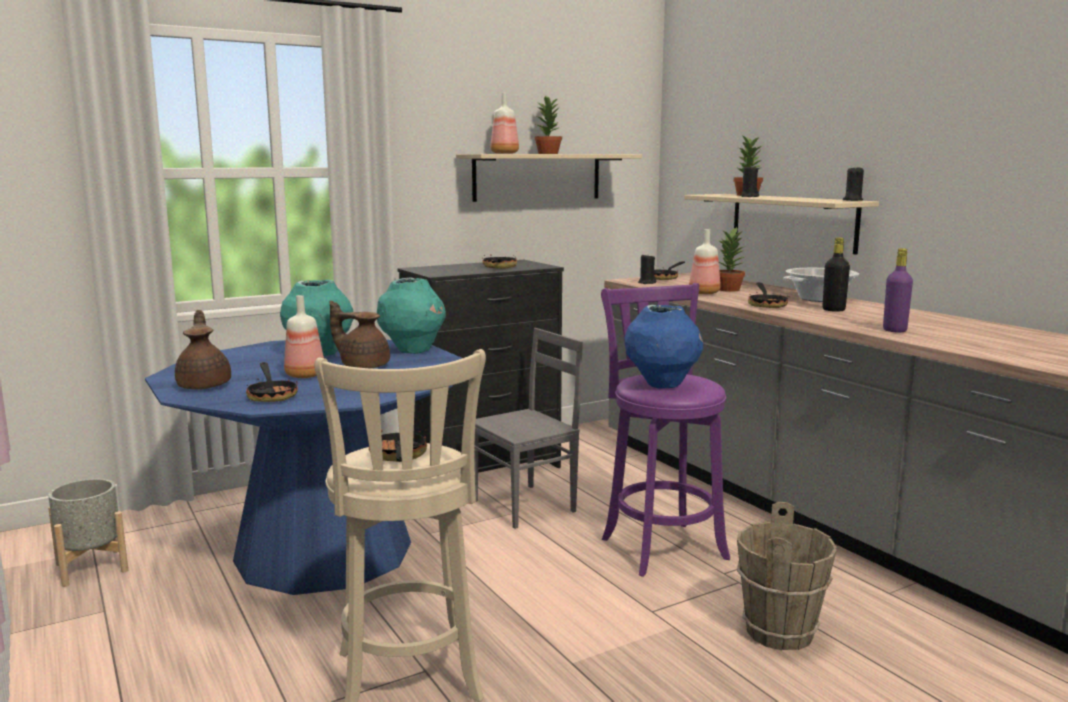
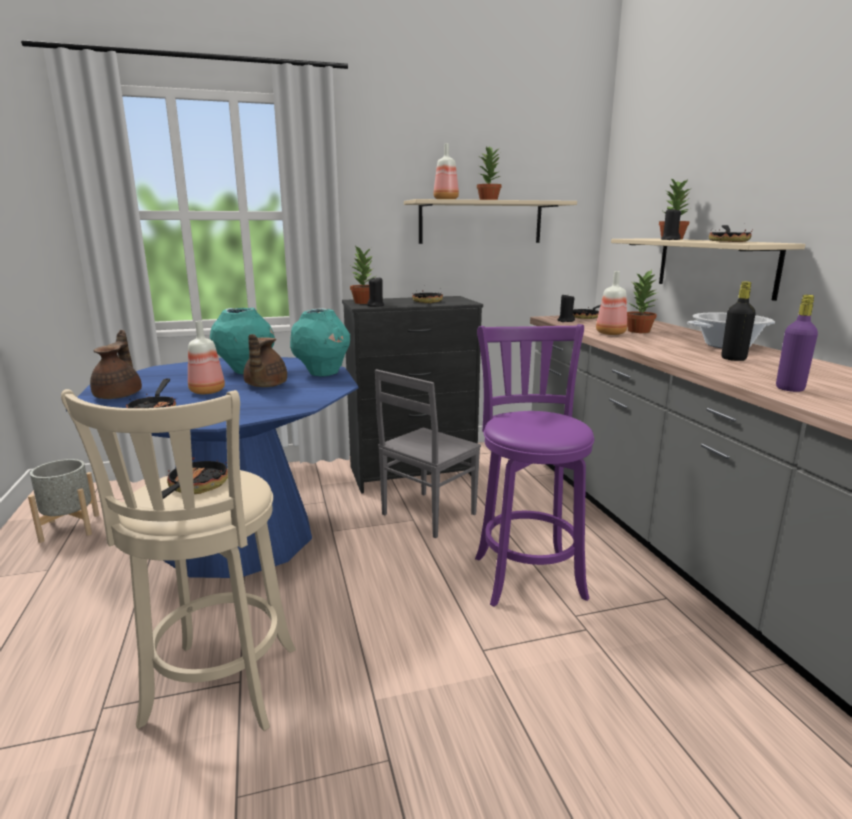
camera: 15 degrees right, 5 degrees up
(363, 366) = (265, 386): brown teapot -> brown teapot turned 120 degrees counterclockwise
(429, 270) = (363, 302): none -> potted plant
(526, 506) = (426, 514): grey chair -> grey chair turned 150 degrees clockwise
(662, 385) = (526, 426): blue vase -> none
(766, 305) = (663, 349): frying pan -> frying pan (728, 241)
(780, 632) = (604, 703): brown bucket -> none
(852, 200) = (775, 242): black candle -> black candle (376, 305)

